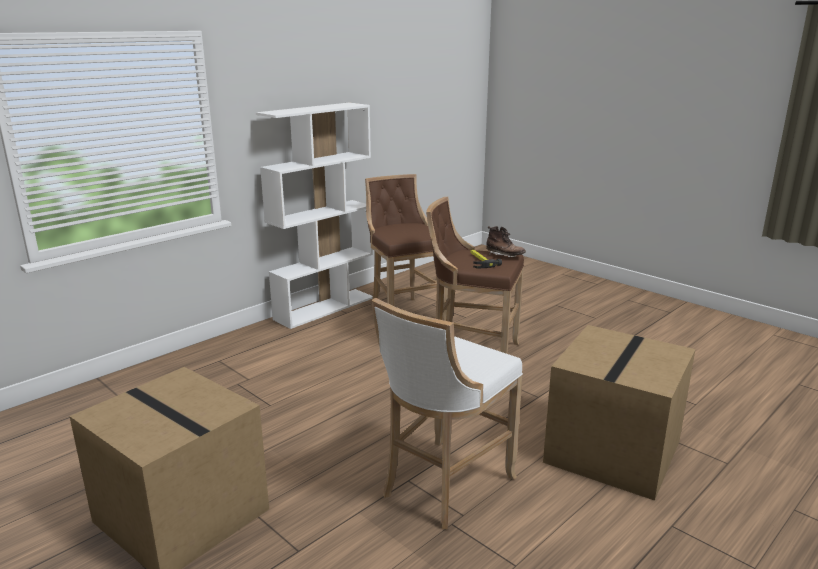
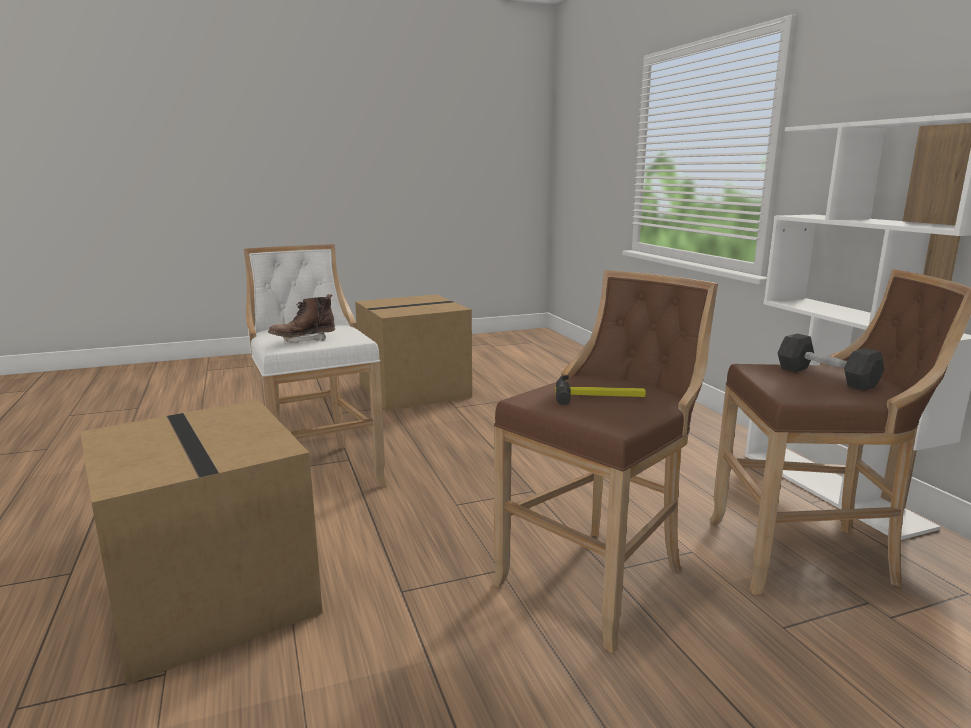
camera: 115 degrees right, 5 degrees down
(398, 231) = (825, 377): none -> black dumbbell
(505, 256) = (615, 420): brown boot -> brown boot (303, 340)

